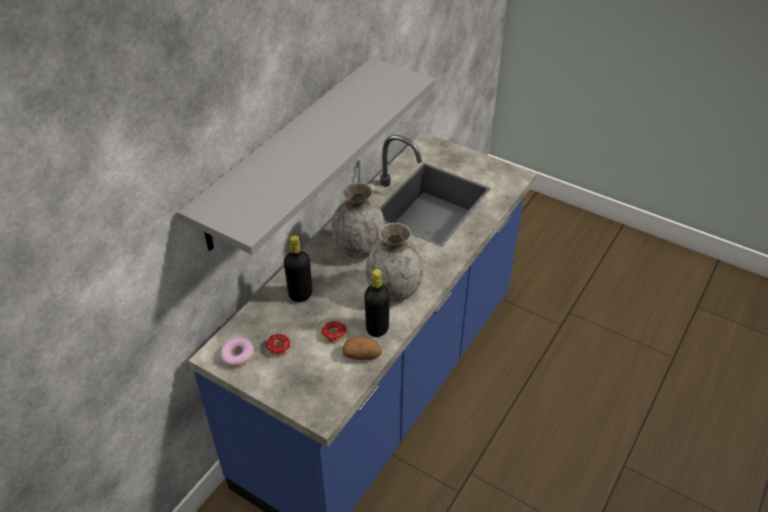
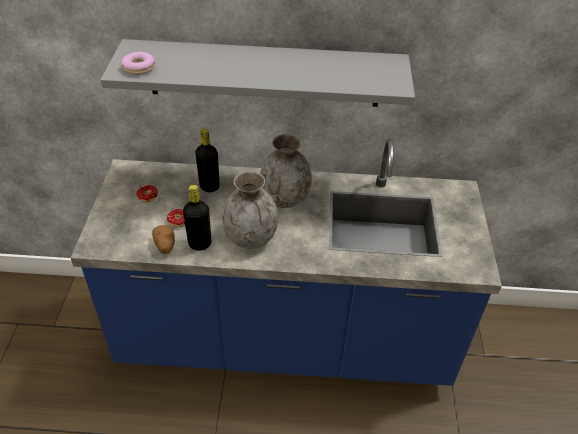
camera: 60 degrees right, 0 degrees up
(237, 356) = (129, 180): donut -> donut (139, 68)

